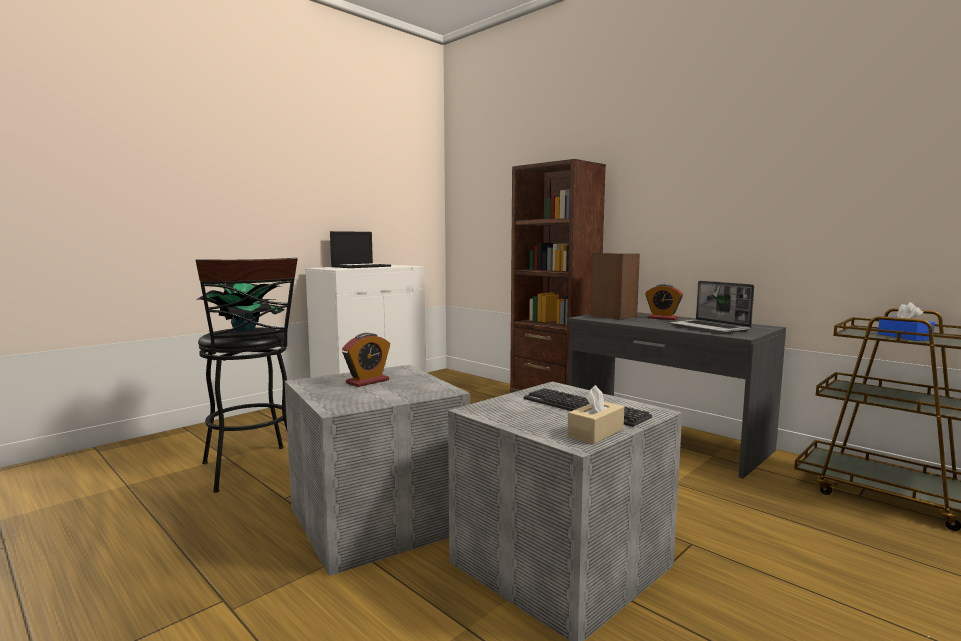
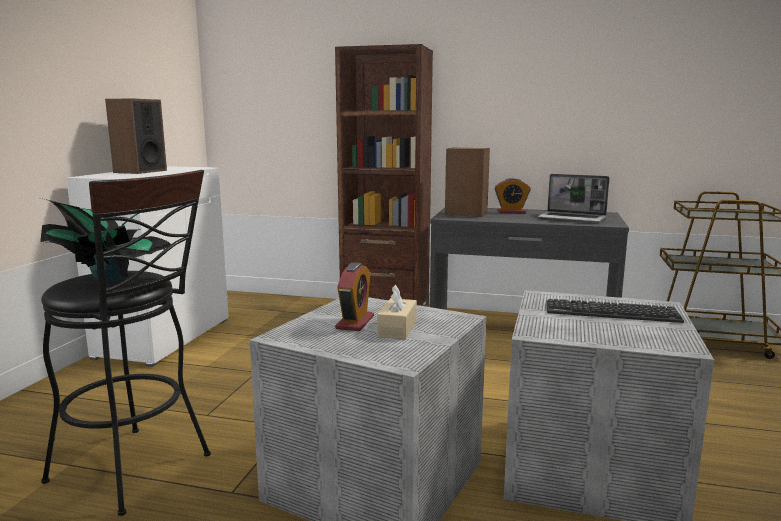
camera: 30 degrees left, 5 degrees up
(361, 266) = (140, 171): laptop -> speaker
(595, 433) = (673, 335): beige tissue box -> beige tissue box (397, 329)
(904, 336) = (729, 214): blue tissue box -> none

